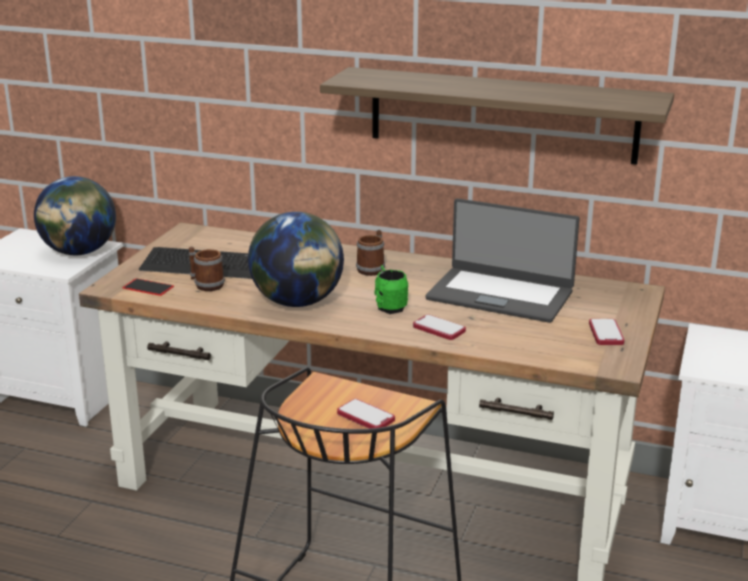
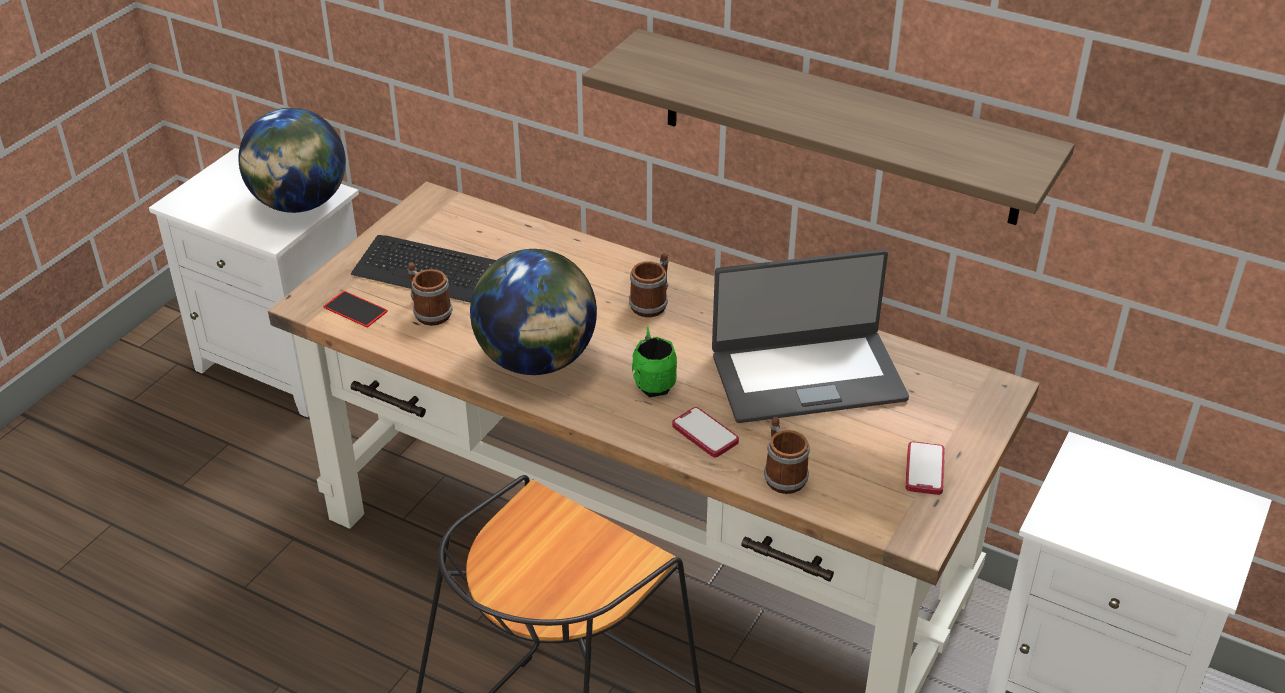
camera: 10 degrees right, 15 degrees up
(365, 417) = (575, 571): phone -> none
(500, 295) = (807, 375): laptop -> laptop turned 45 degrees counterclockwise
(504, 344) = (782, 474): none -> mug

